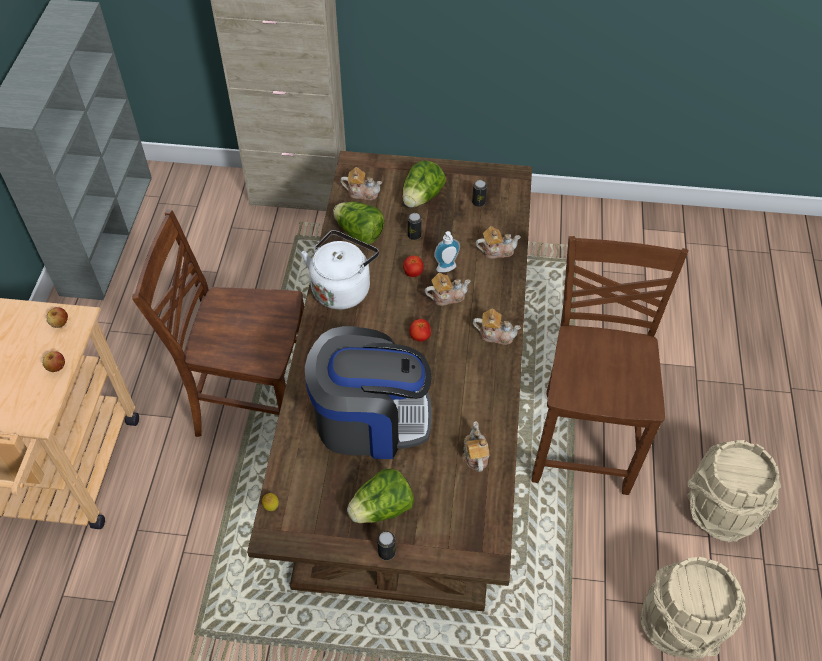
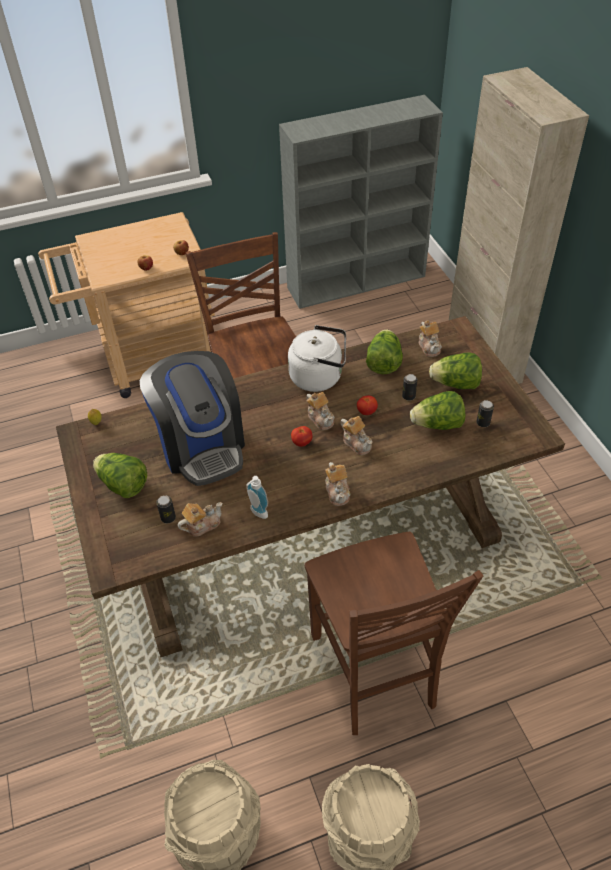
camera: 65 degrees right, 5 degrees down
(386, 552) = (86, 503): can -> can (168, 518)
(447, 269) = (387, 432): soap dispenser -> soap dispenser (257, 513)
(461, 232) = (437, 425): none -> lettuce
(496, 250) = (435, 456): teapot -> teapot (320, 418)
(584, 439) = (374, 672): brown chair -> brown chair turned 90 degrees clockwise

